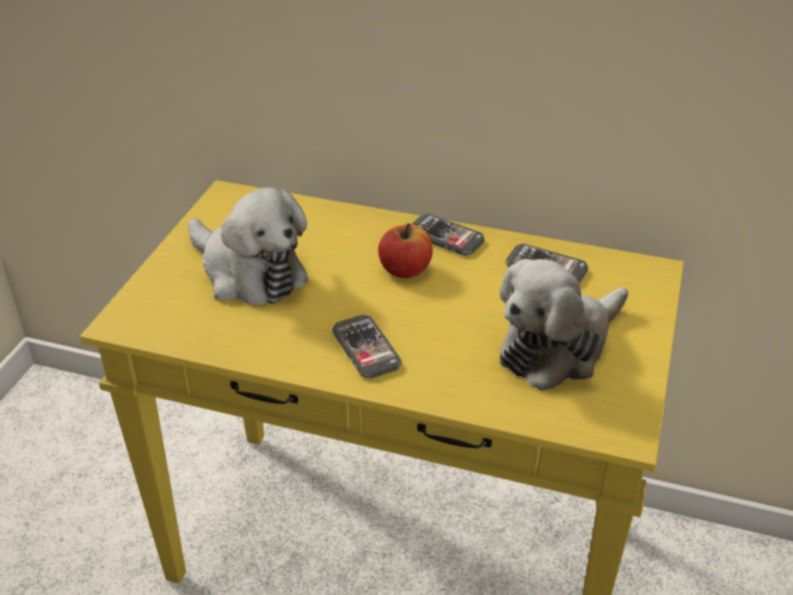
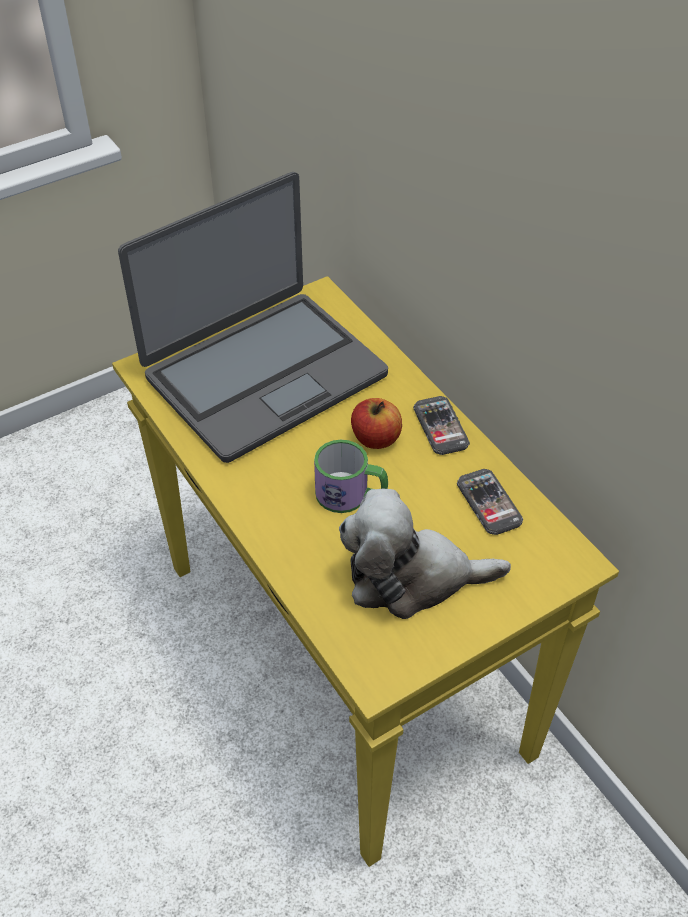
camera: 40 degrees right, 10 degrees up
(249, 273) = (263, 374): plush toy -> laptop
(366, 348) = (274, 488): phone -> none
(437, 318) = (351, 495): none -> mug

